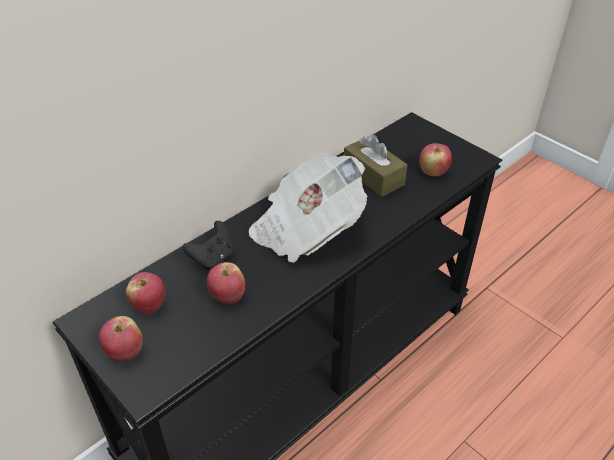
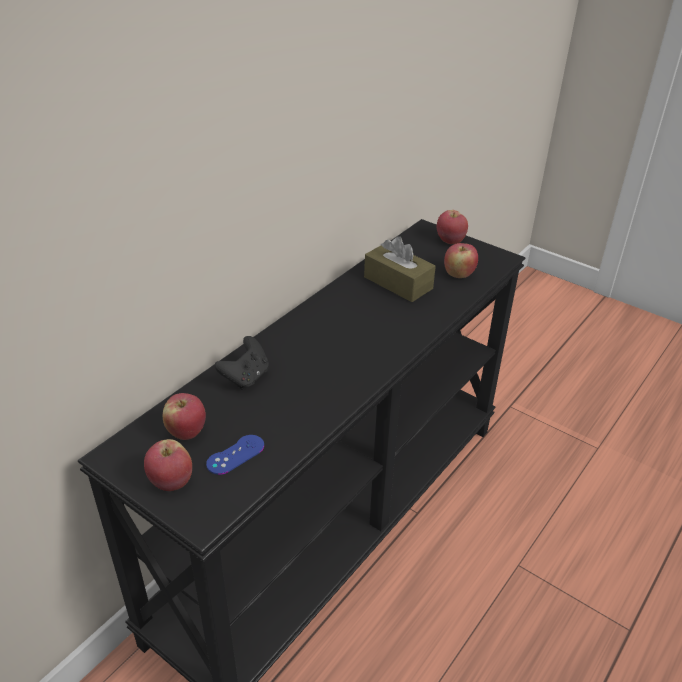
camera: 10 degrees left, 5 degrees down
(186, 332) = (235, 455): none -> blue game controller
(228, 297) = (272, 414): apple -> apple (450, 241)
(306, 228) = (340, 339): newspaper -> none

